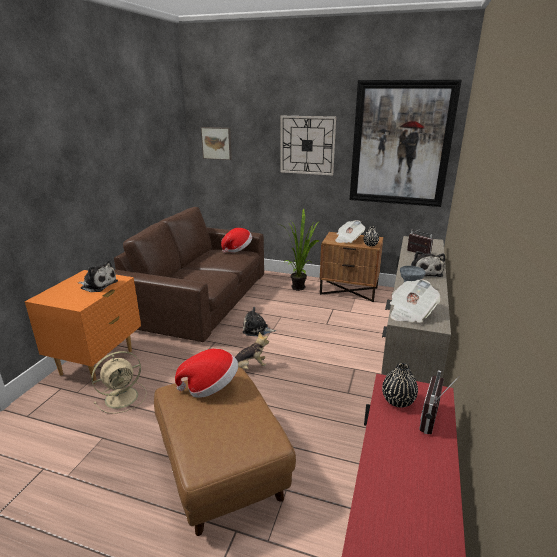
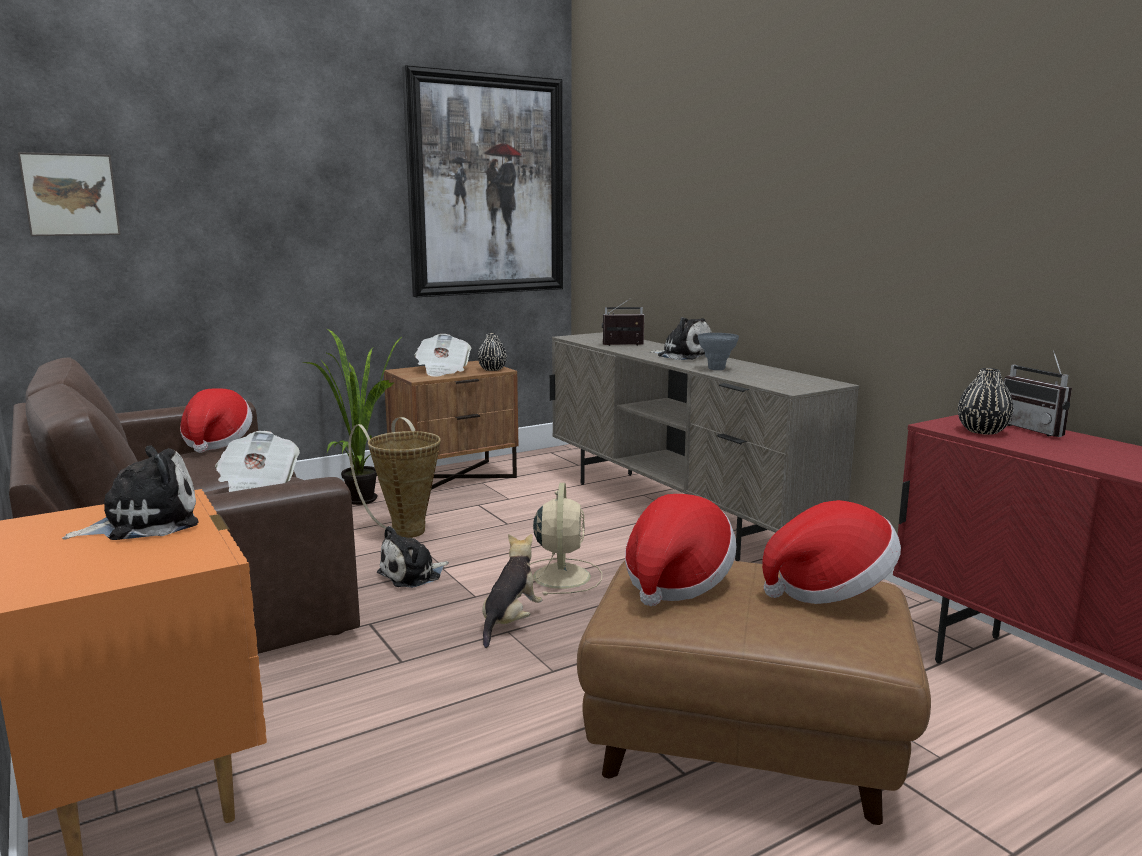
camera: 50 degrees left, 10 degrees down
(123, 397) = (364, 791): beige fan -> beige fan (561, 575)
(243, 429) = (829, 590): none -> hat
(288, 308) = (405, 530): none -> basket
(307, 145) = (314, 193): wall clock -> none
(410, 313) = (781, 383): newspaper -> newspaper (258, 487)

